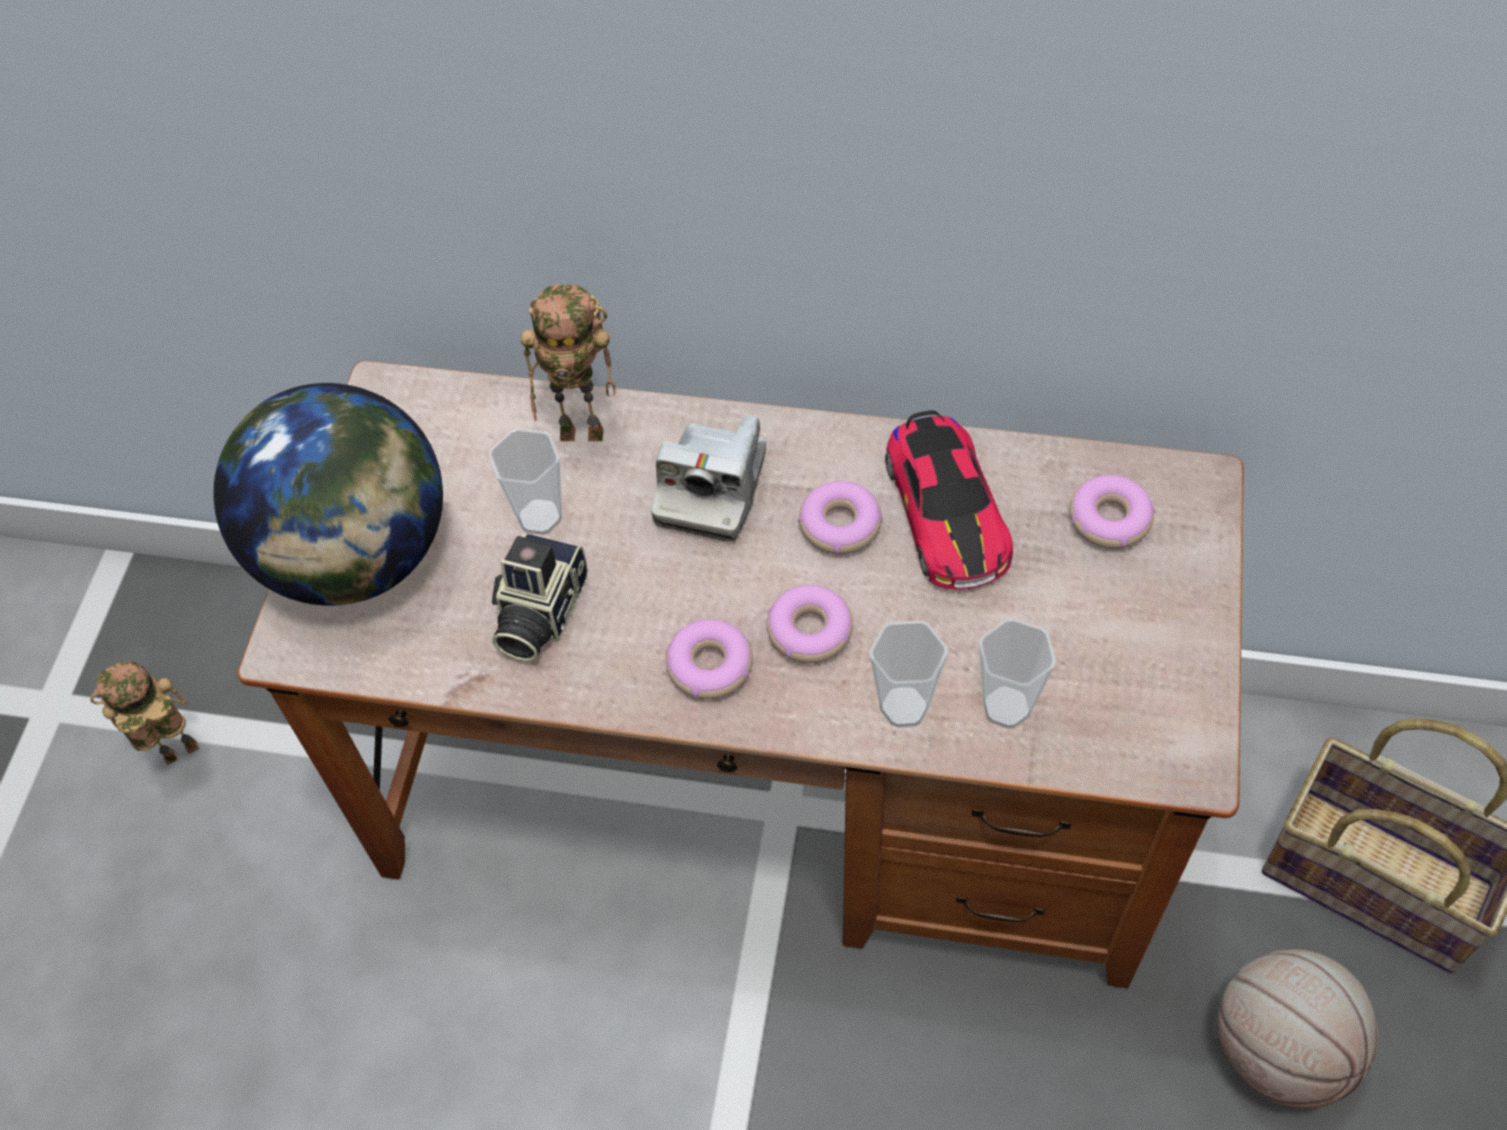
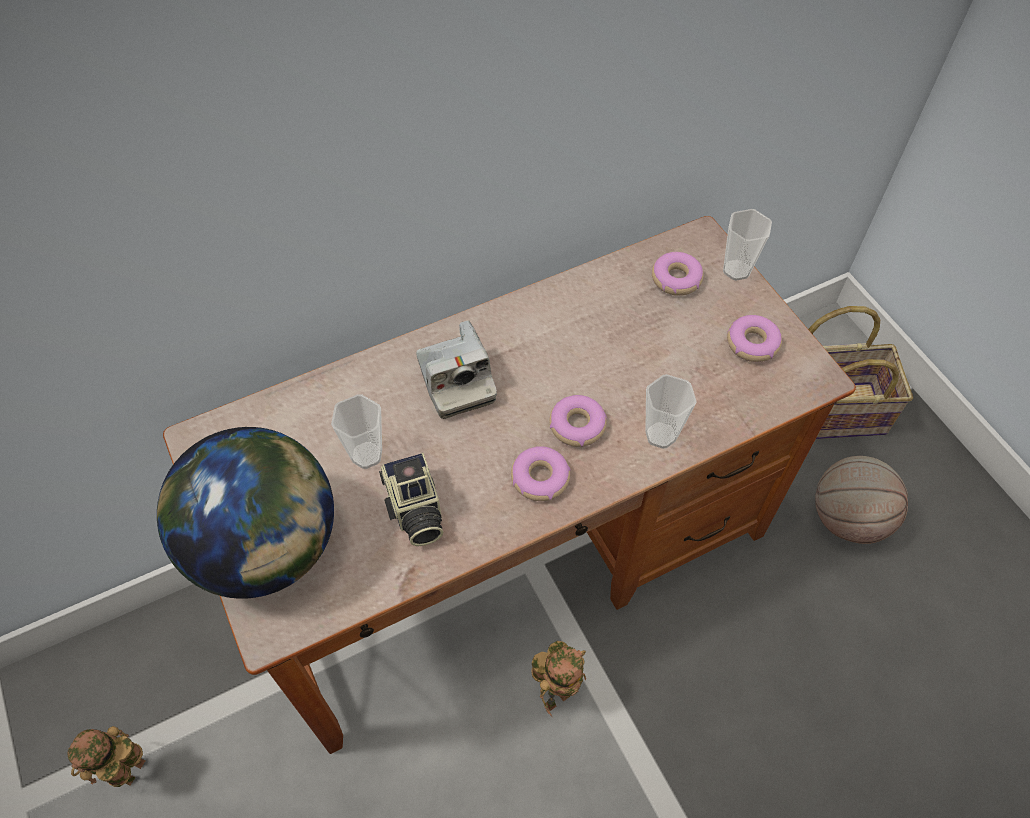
camera: 40 degrees left, 0 degrees up
(585, 430) = (351, 390): toy robot -> toy robot (557, 696)
(840, 524) = (543, 359): donut -> donut (752, 343)
(945, 511) = (592, 321): toy car -> none
(1006, 707) = (710, 403): cup -> cup (736, 270)

